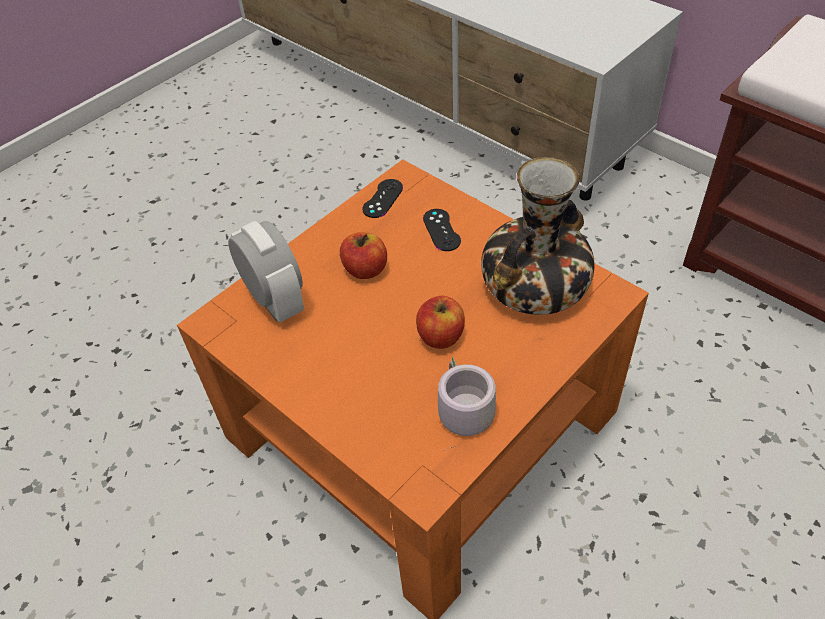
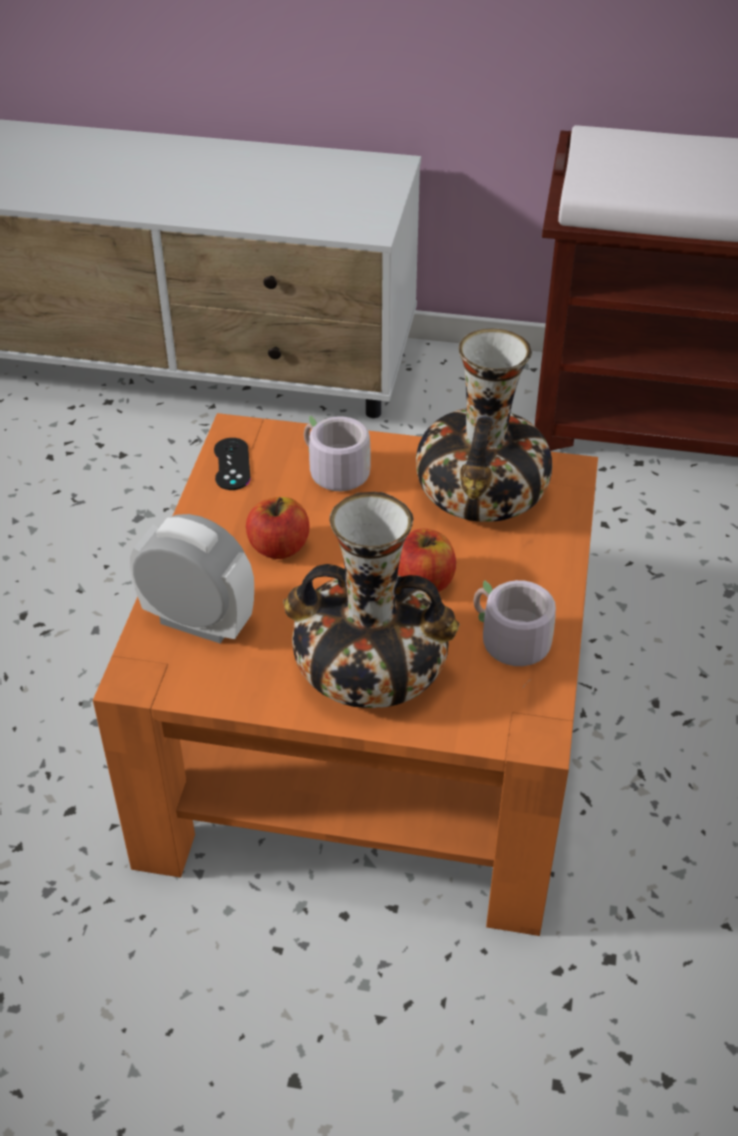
camera: 35 degrees left, 5 degrees down
(352, 381) = (367, 666): none -> vase
(441, 230) = (332, 473): black game controller -> grey mug

